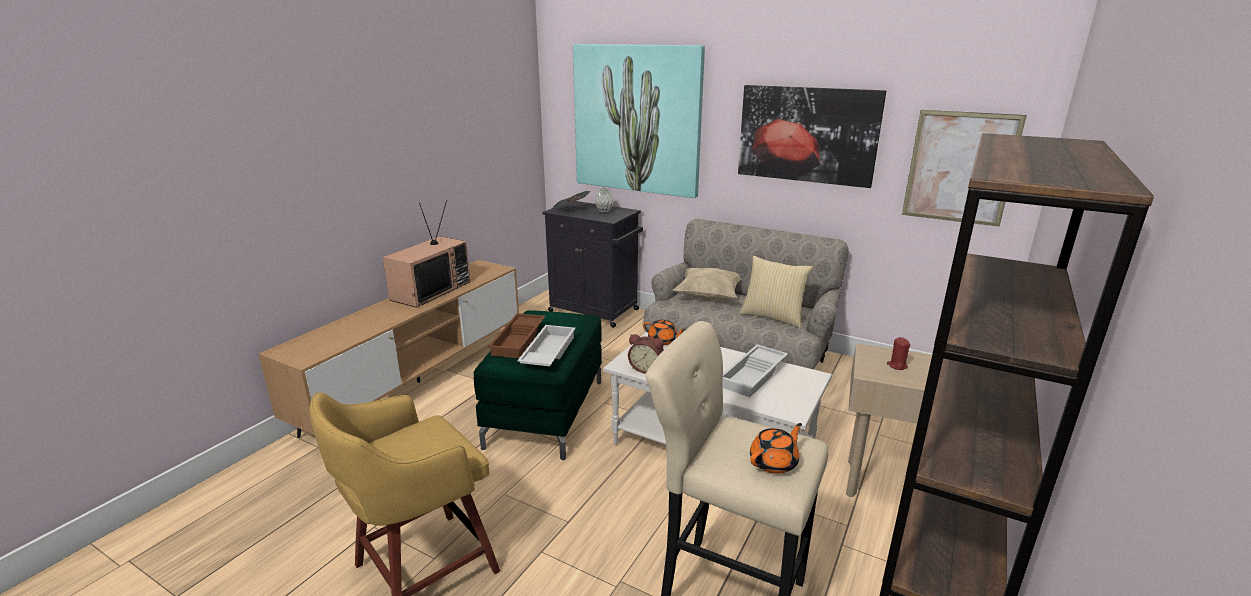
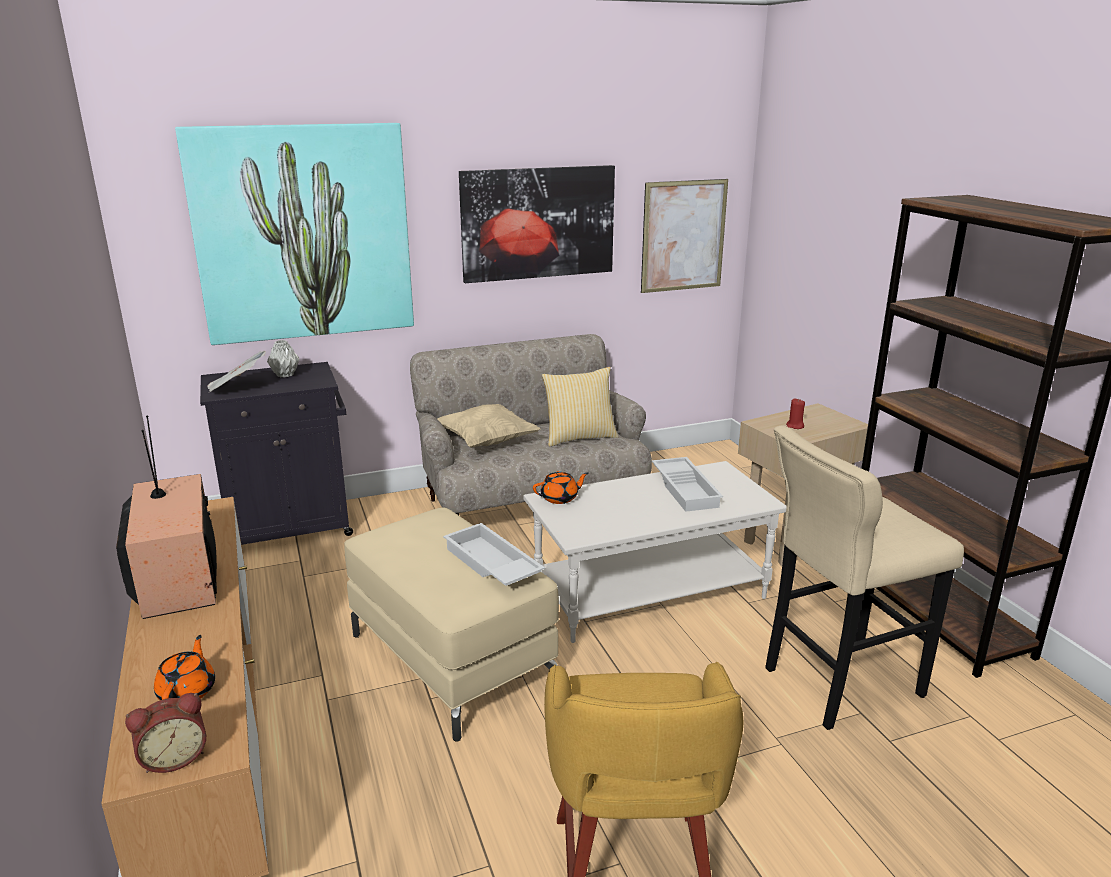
camera: 50 degrees left, 0 degrees up
(519, 340) = (431, 570): brown tray -> none
(546, 413) = (452, 660): green ottoman -> beige ottoman
(646, 368) = (602, 529): alarm clock -> alarm clock (174, 757)
(774, 462) = (899, 524): orange teapot -> orange teapot (188, 691)

